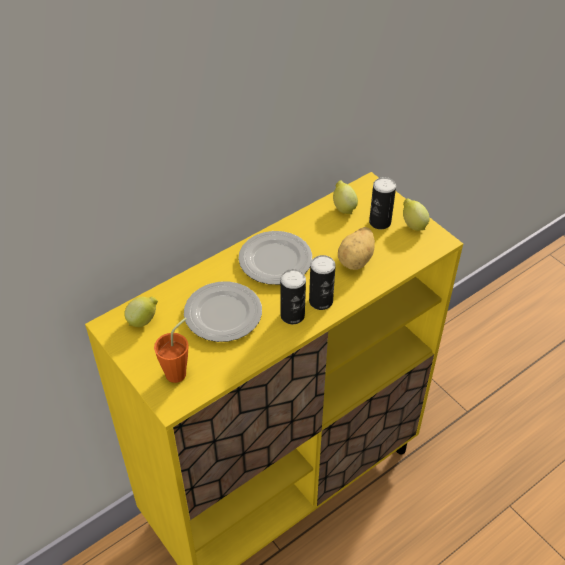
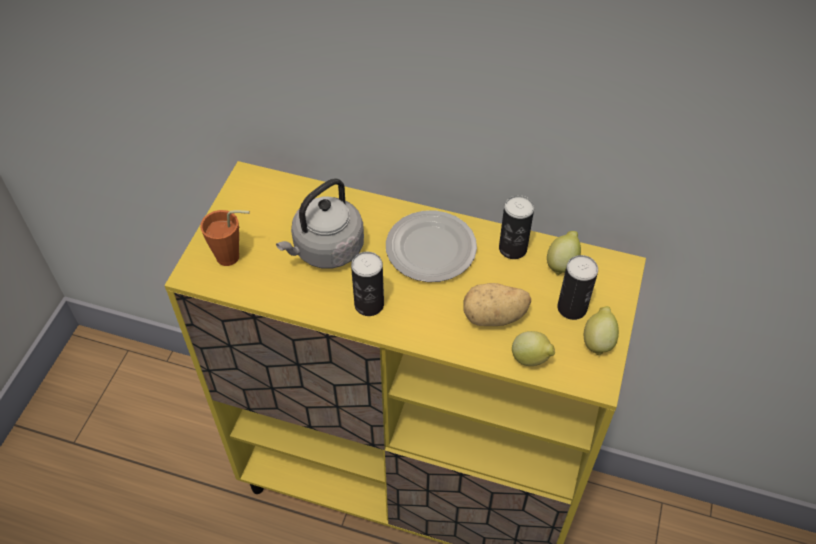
camera: 55 degrees right, 5 degrees up
(143, 321) = (271, 197): lemon -> lemon (531, 359)
(224, 315) = (325, 250): plate -> grey kettle
(321, 301) = (408, 317): can -> can (512, 248)

